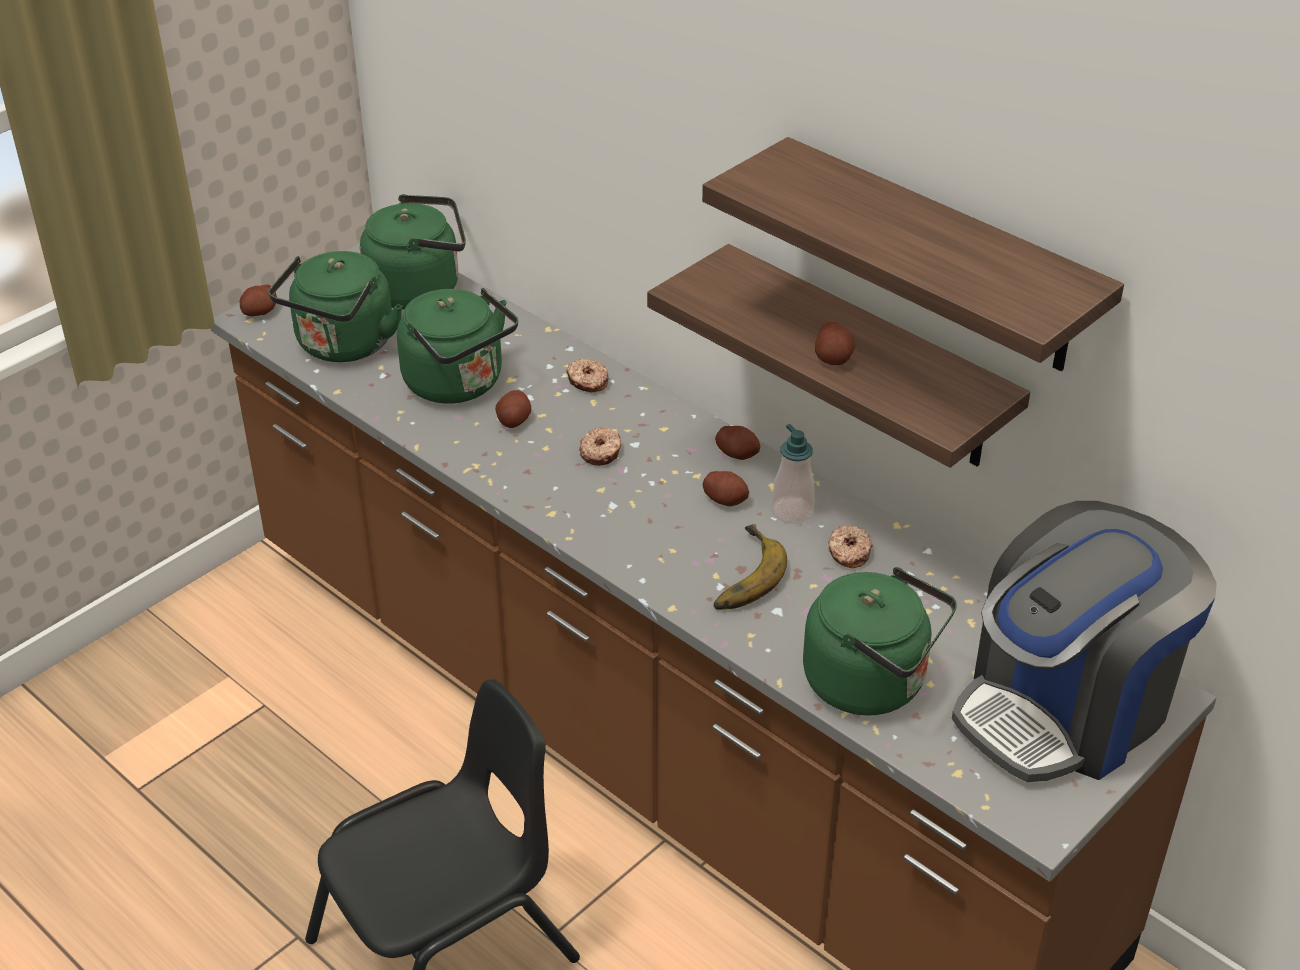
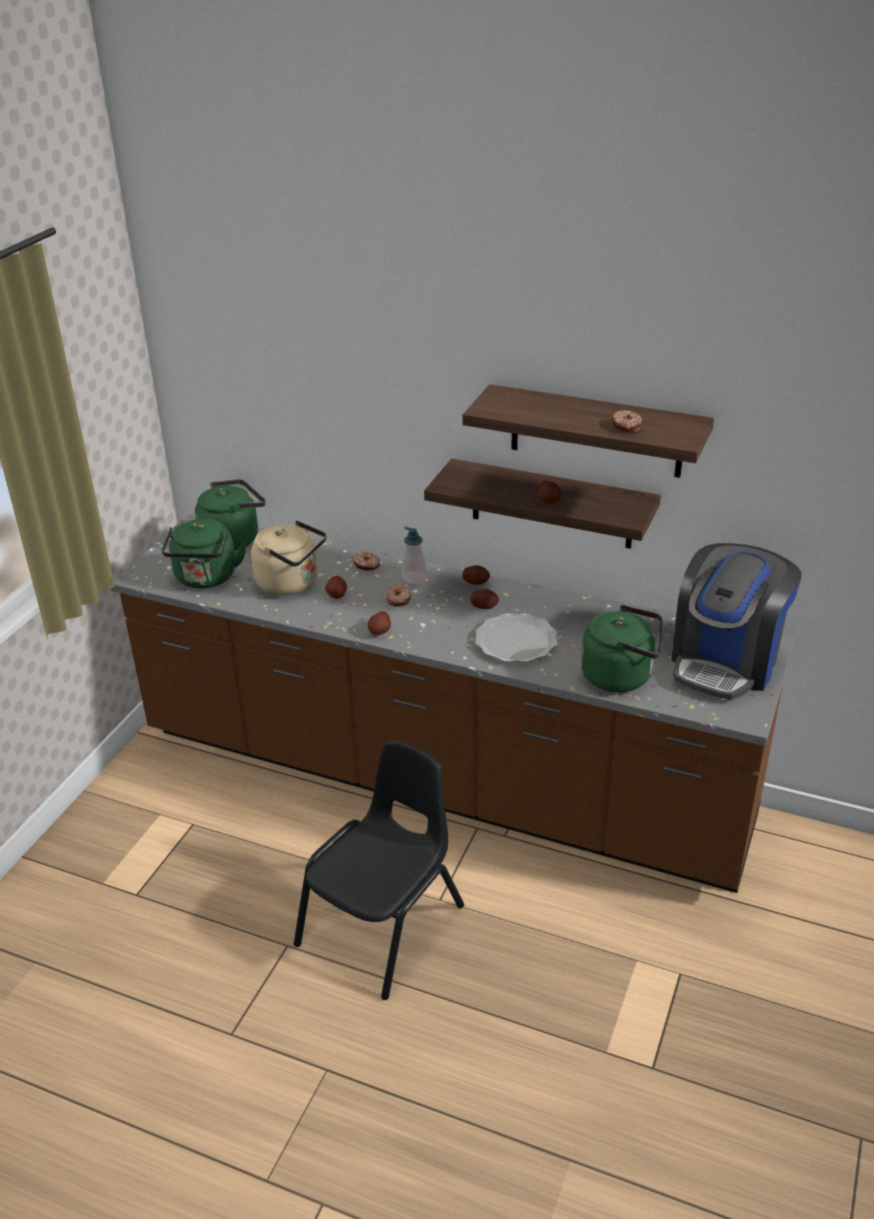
camera: 20 degrees left, 5 degrees down
(260, 312) = (140, 572): potato -> potato (380, 631)
(459, 384) = (291, 583): green kettle -> beige kettle
(739, 575) = (516, 641): banana -> plate
(792, 511) = (524, 604): soap dispenser -> soap dispenser (414, 578)
(848, 553) = (567, 616): donut -> donut (626, 426)

